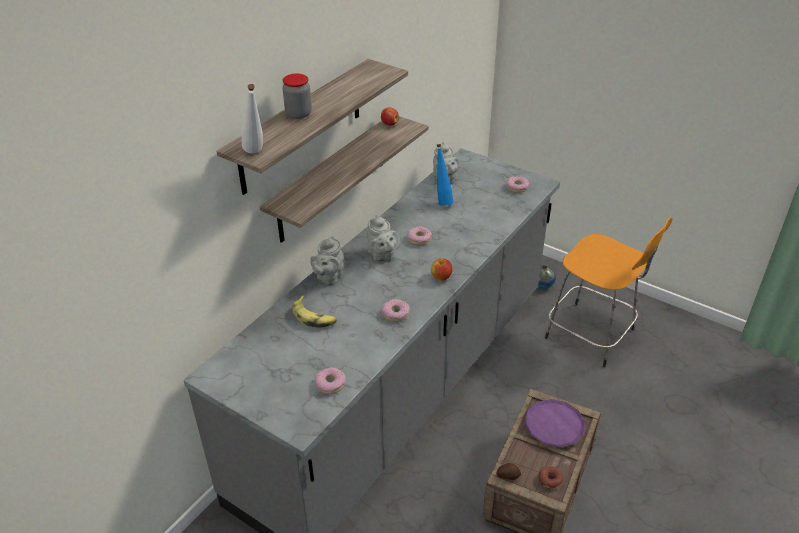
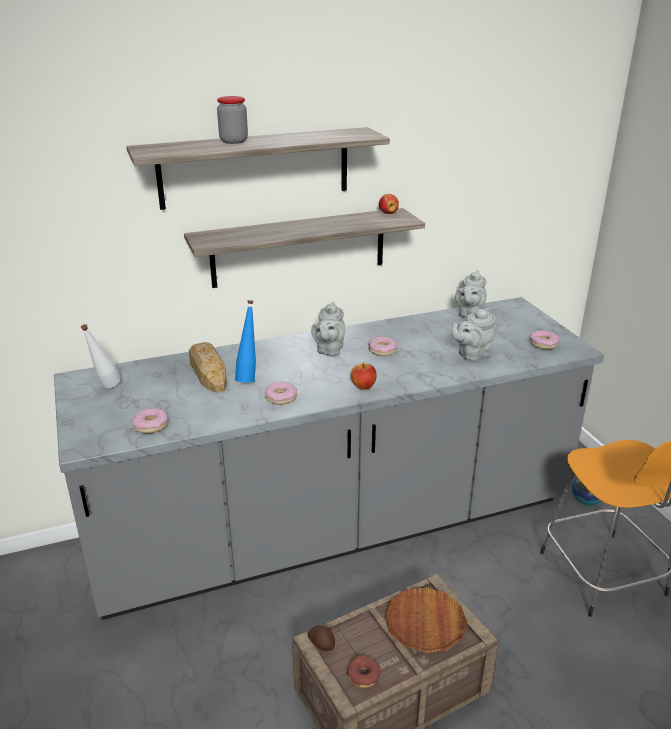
camera: 35 degrees right, 10 degrees down
(256, 154) = (148, 152): white bottle -> white bottle (106, 389)
(314, 317) = (208, 372): banana -> bread
(328, 277) = (260, 349): grey teapot -> grey teapot (471, 355)
(442, 201) = (446, 330): blue bottle -> blue bottle (248, 377)
(554, 426) = (425, 624): purple plate -> brown plate

